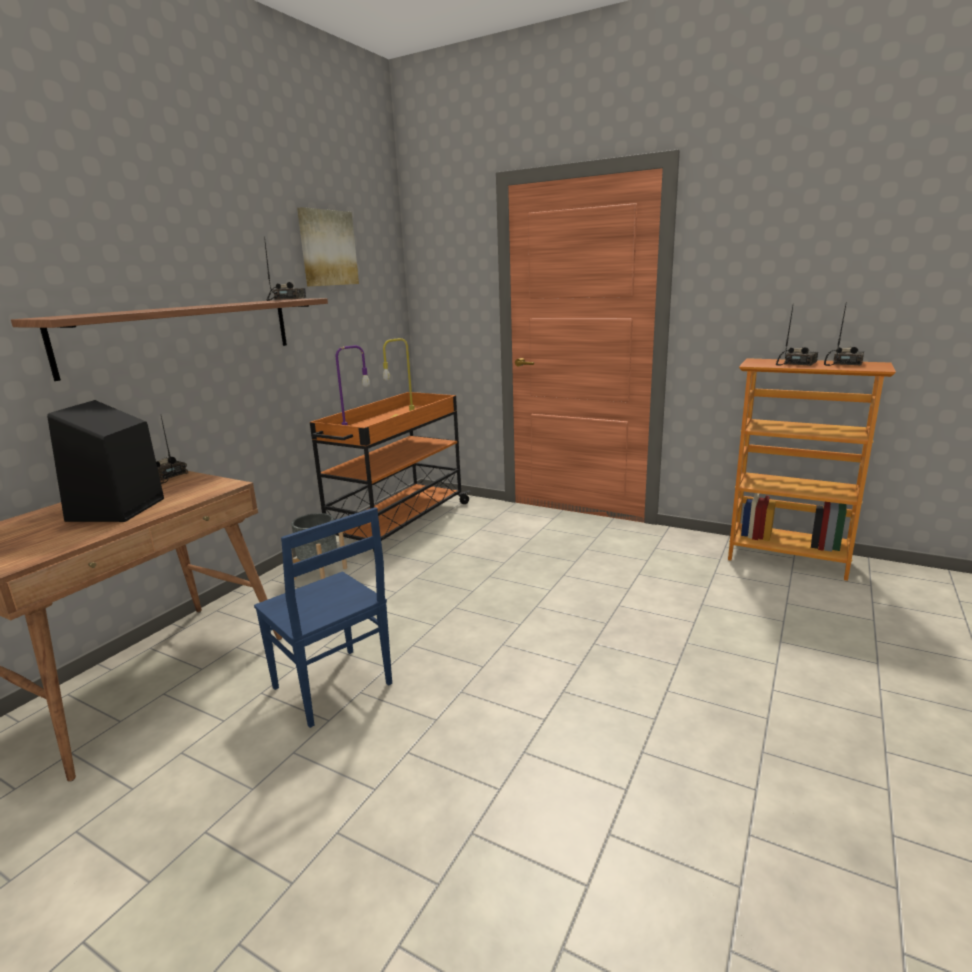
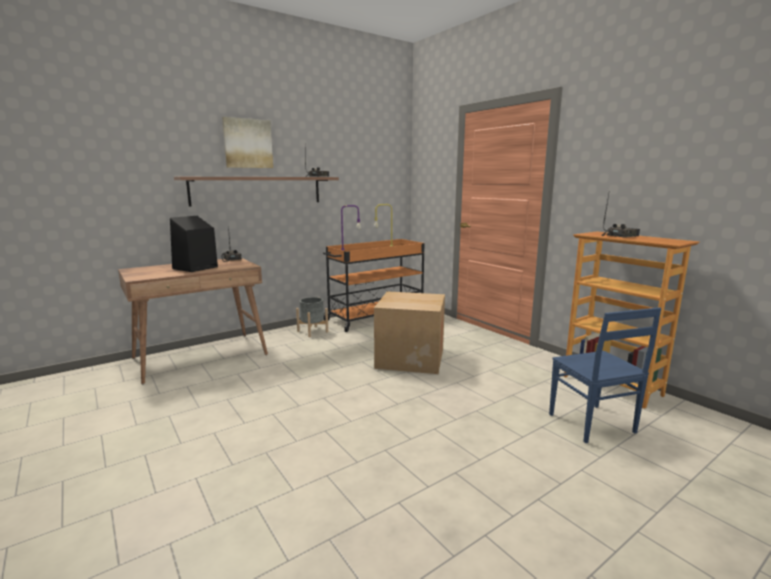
camera: 25 degrees right, 5 degrees down
(327, 248) = (353, 150): picture -> picture (248, 143)
(332, 687) = (268, 379): blue chair -> blue chair (591, 424)
(519, 583) = (410, 358): none -> cardboard box
(843, 364) = (656, 239): radio -> none

